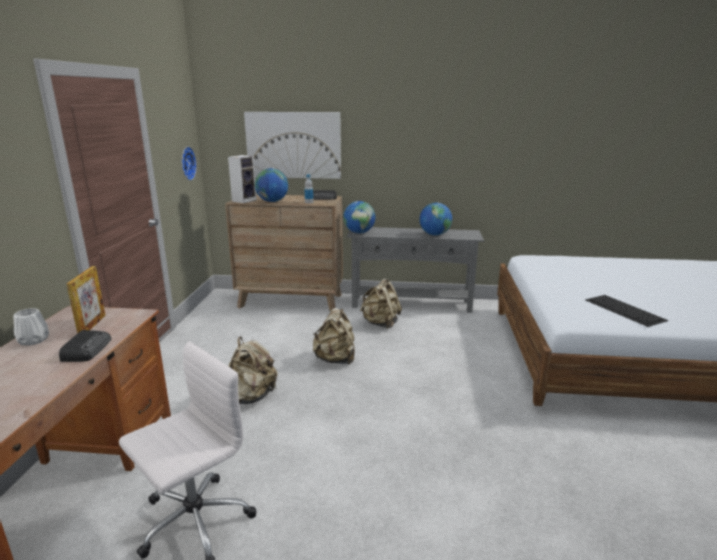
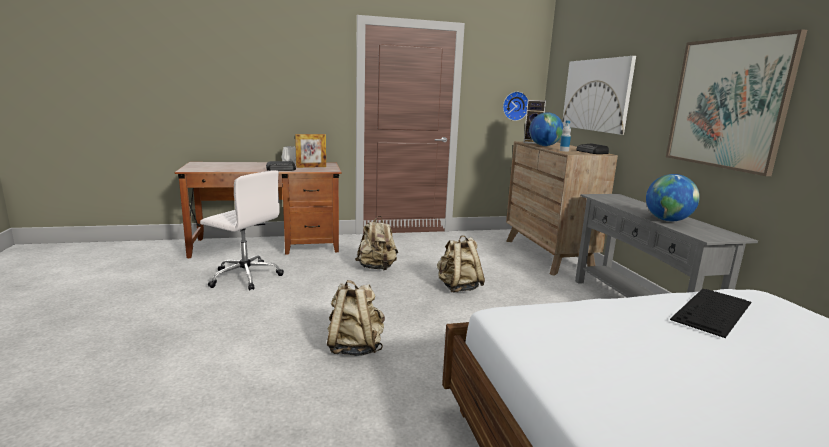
camera: 70 degrees right, 5 degrees down
(359, 232) = (601, 196): globe -> none
(380, 323) = (558, 299): beige backpack -> beige backpack (355, 348)
(439, 150) = (727, 103): none -> picture
(625, 310) = (602, 360): keyboard -> keyboard (712, 311)

